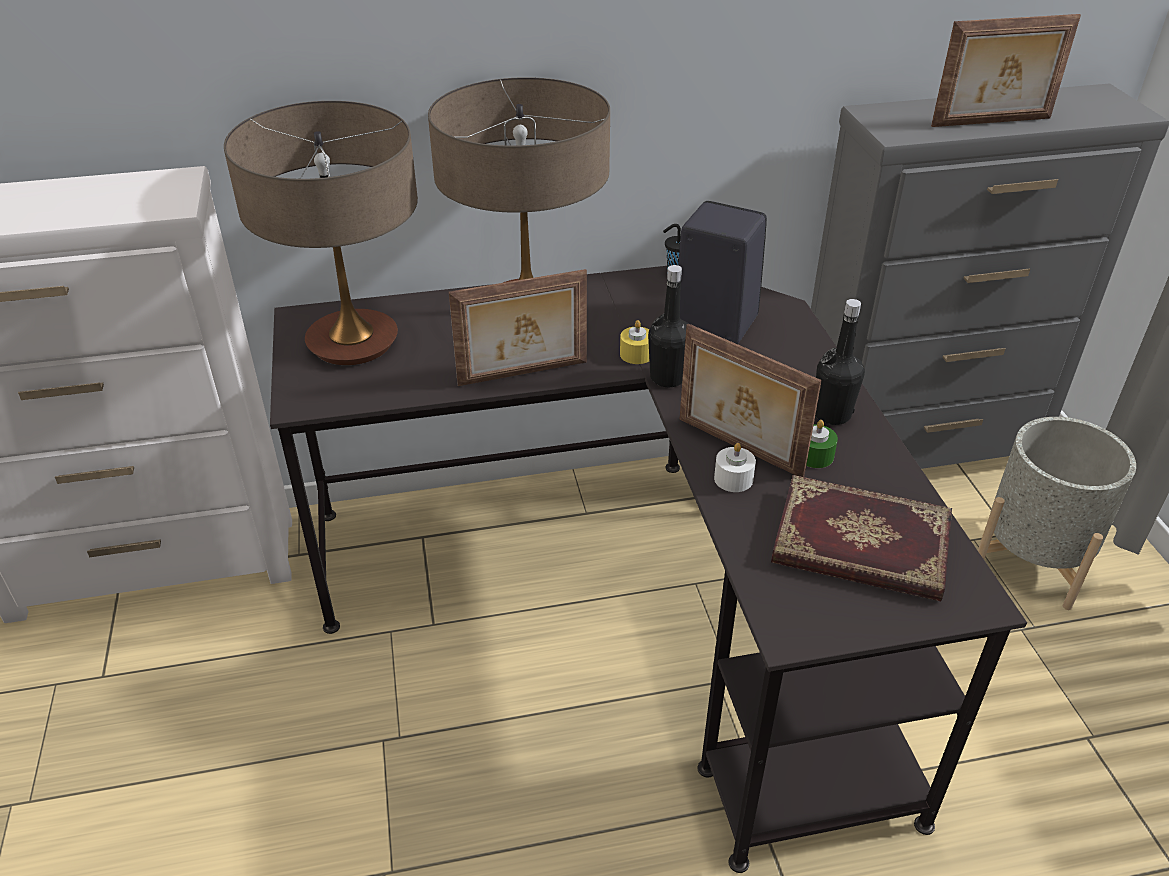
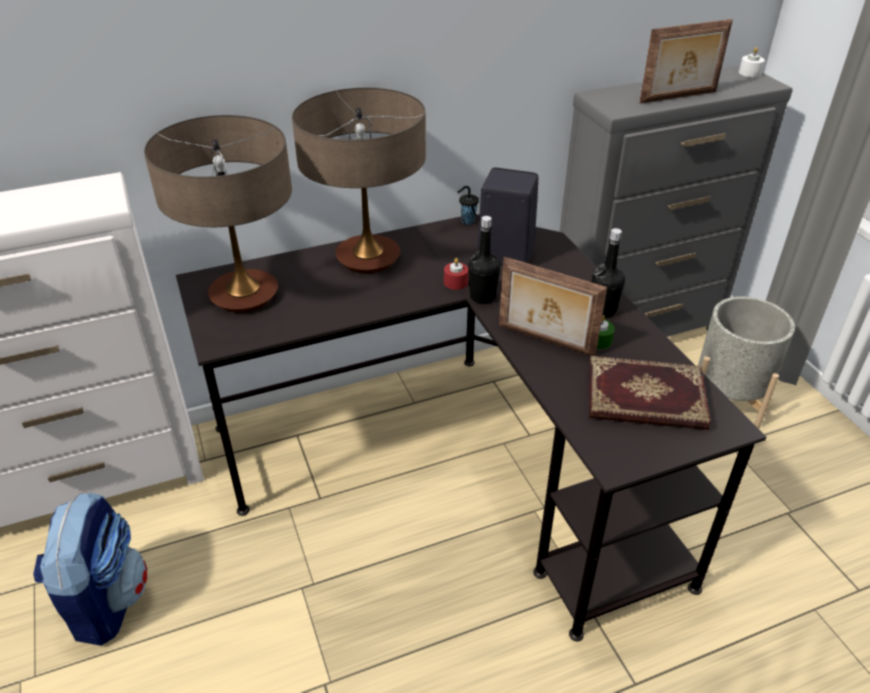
camera: 10 degrees left, 0 degrees up
(136, 719) = (106, 600): none -> backpack
(523, 374) = (378, 305): picture frame -> none
(636, 354) = (455, 282): yellow candle -> red candle
(733, 479) = (547, 363): white candle -> white candle (749, 73)

